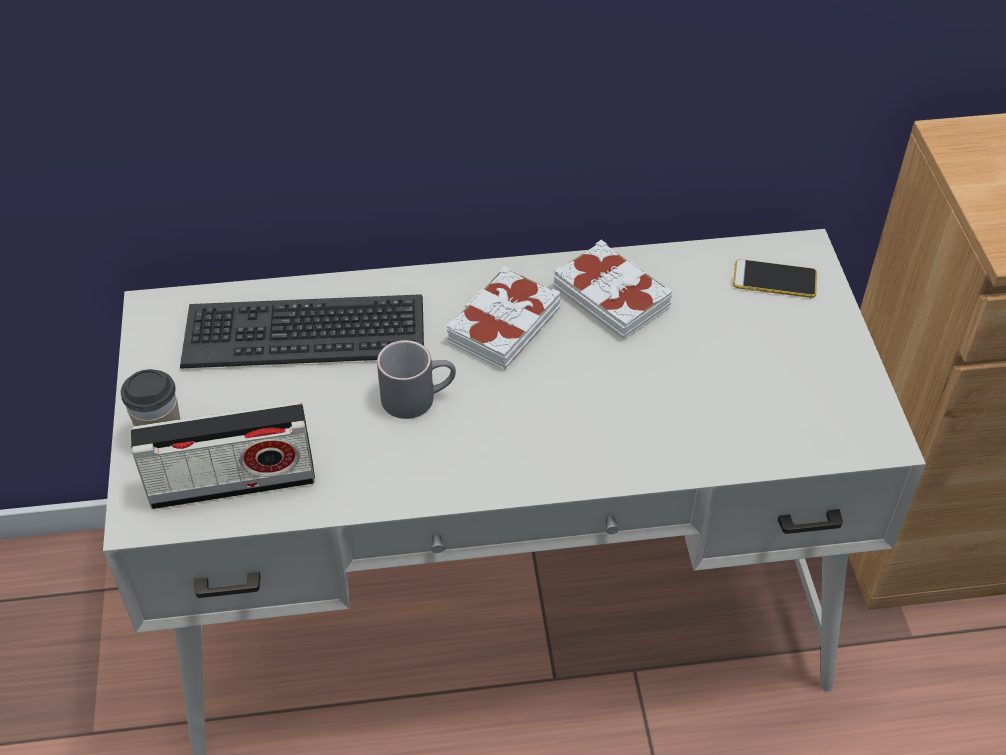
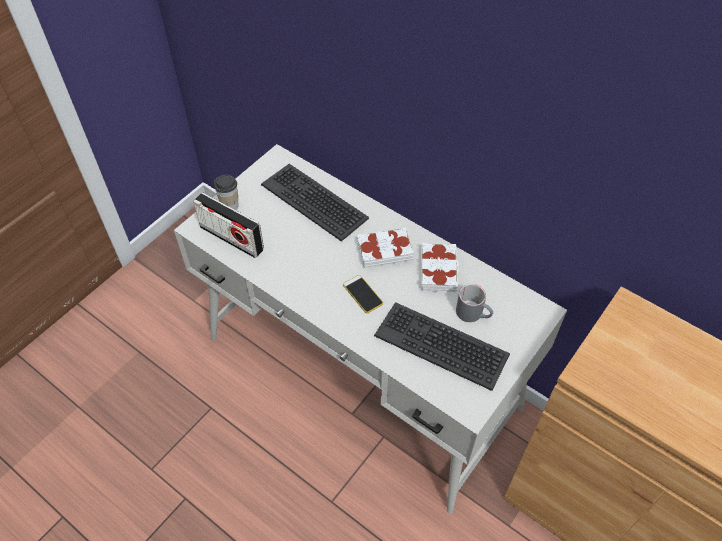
camera: 45 degrees right, 5 degrees up
(418, 396) = (323, 254): grey mug -> grey mug (474, 313)
(740, 388) = (441, 344): none -> keyboard
(775, 279) = (514, 314): phone -> phone (362, 294)

